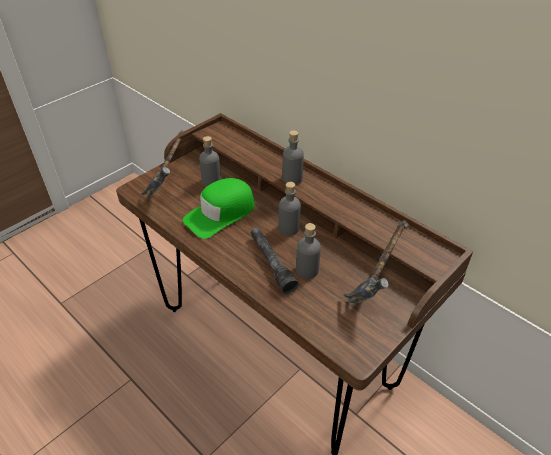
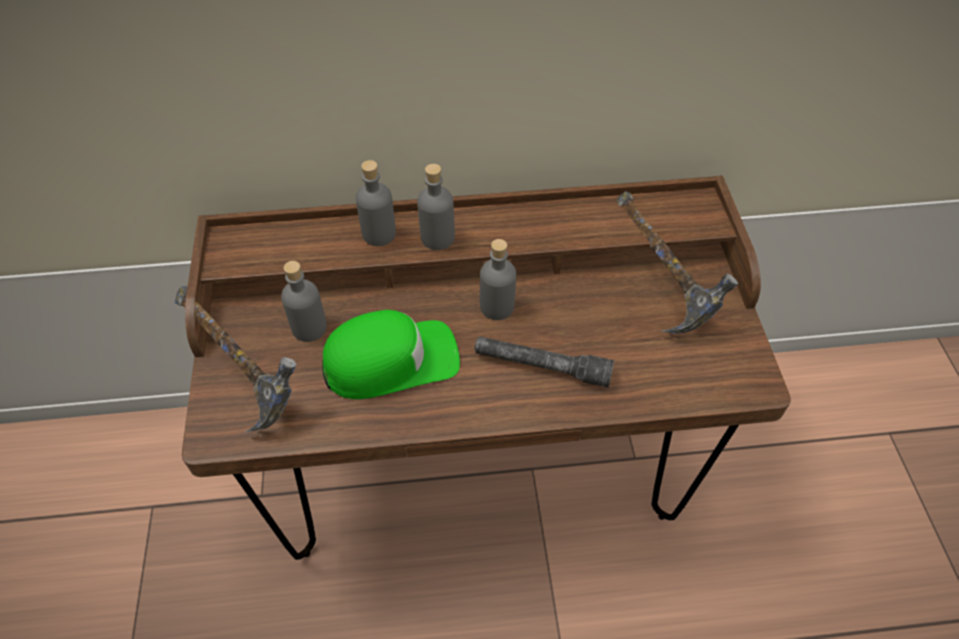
camera: 50 degrees left, 10 degrees up
(220, 213) = (391, 361): green cap -> green cap turned 105 degrees counterclockwise
(307, 270) = (587, 339): grey bottle -> grey bottle (379, 233)

